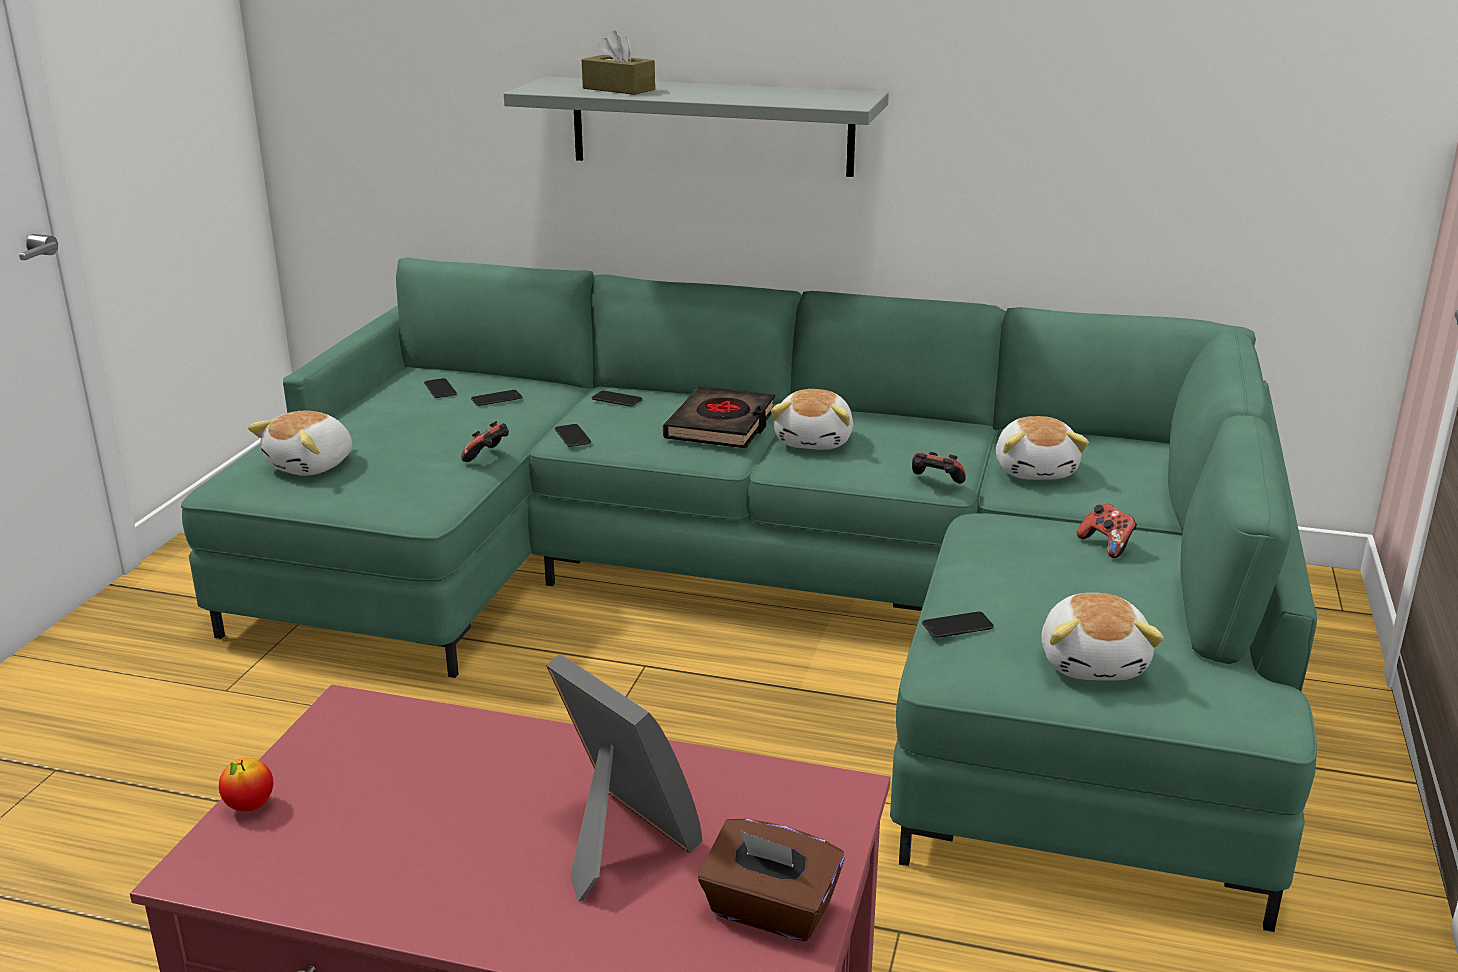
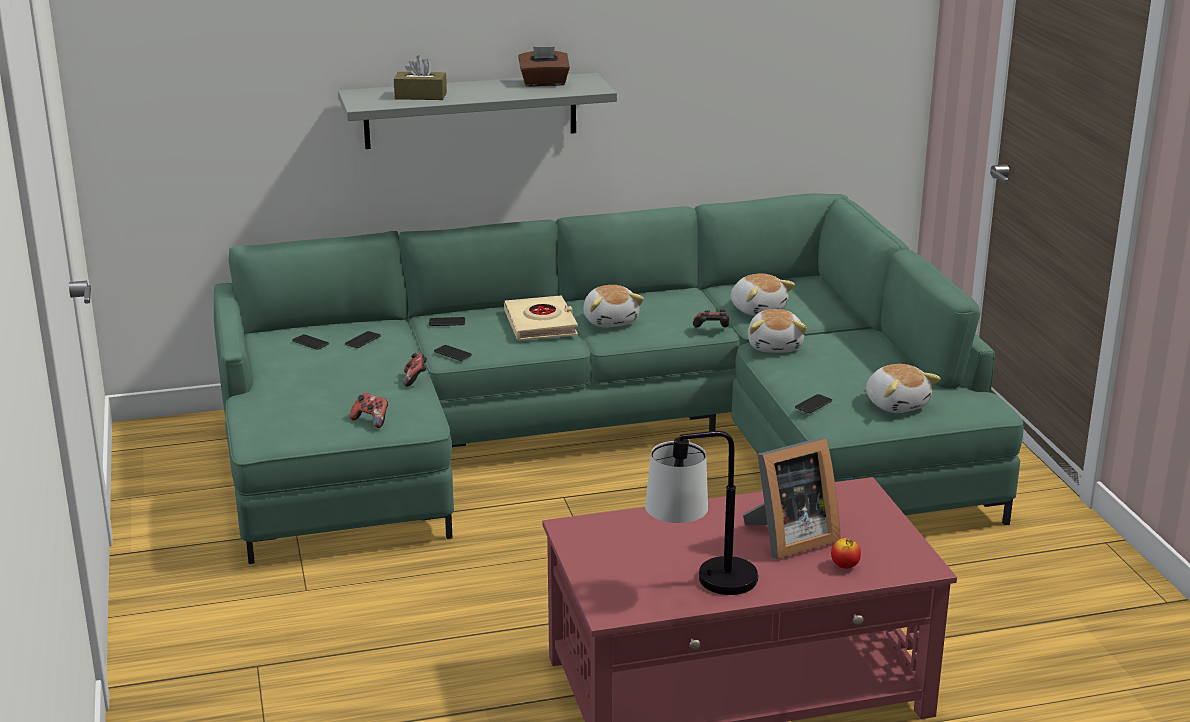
camera: 30 degrees left, 0 degrees up
(249, 806) = (592, 581): apple -> apple (845, 566)
(312, 465) = (304, 414): plush toy -> plush toy (775, 346)
(381, 876) = (702, 585): none -> table lamp
(618, 841) = (788, 538): picture frame -> picture frame turned 135 degrees clockwise
(721, 426) = (541, 324): black book -> beige book
(770, 911) = (887, 542): brown tissue box -> brown tissue box (544, 83)
(1106, 545) = (841, 343): game controller -> game controller (371, 420)

